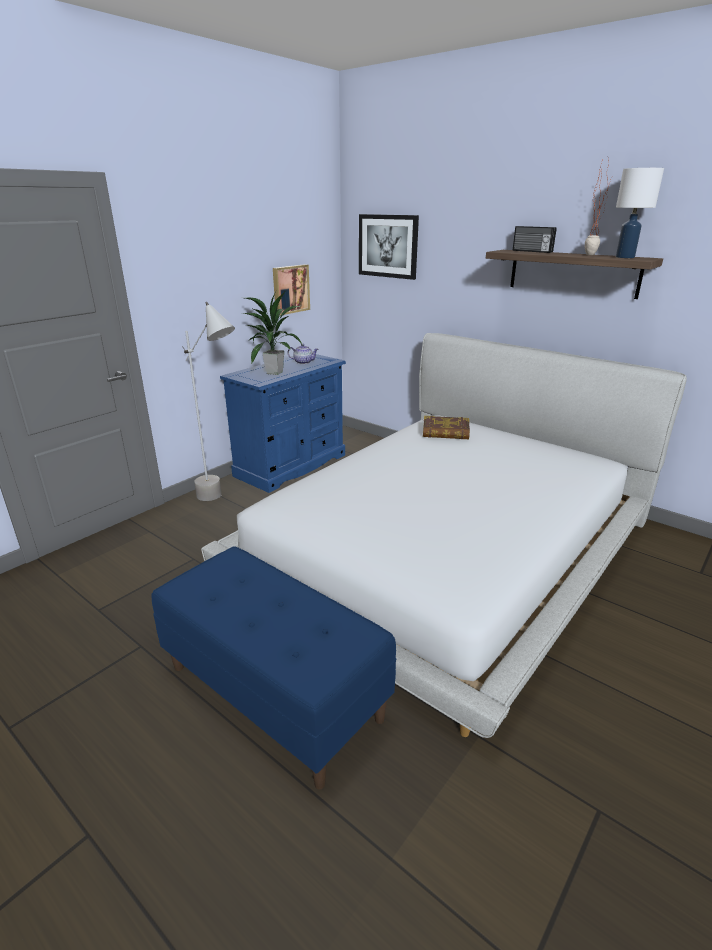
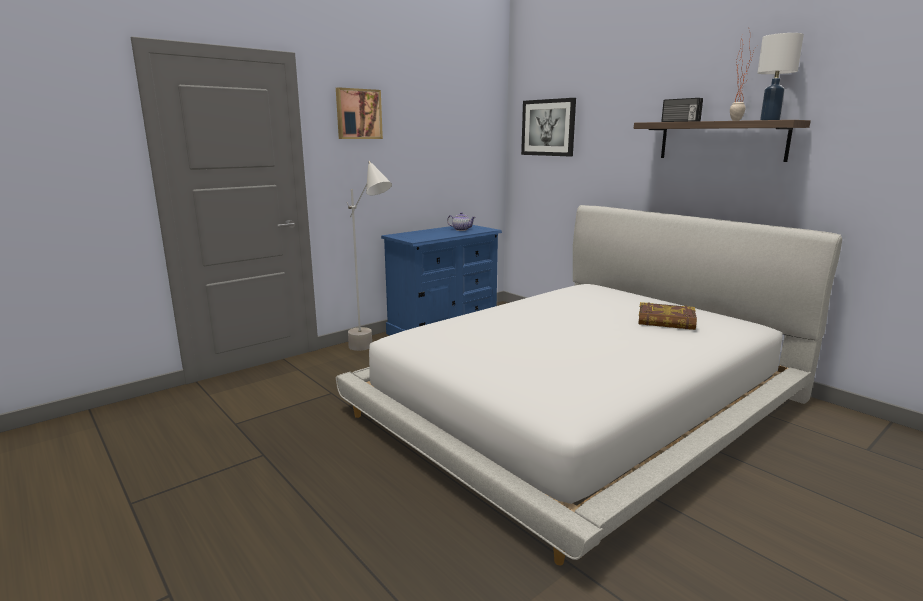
camera: 10 degrees right, 10 degrees down
(274, 372) = (431, 235): potted plant -> none
(275, 692) = (376, 504): blue bench -> none
(290, 289) = (454, 164): picture -> picture (358, 114)
(445, 432) = (591, 294): book -> book (666, 321)

